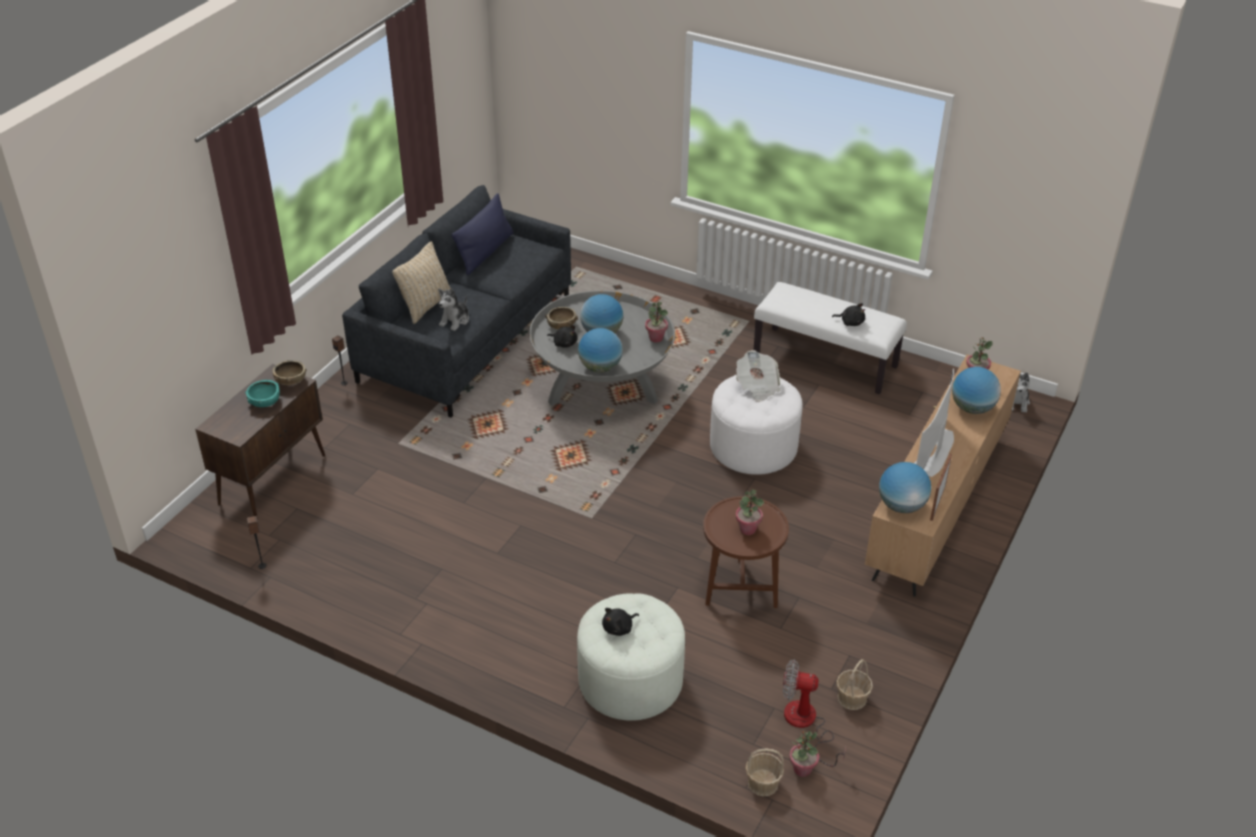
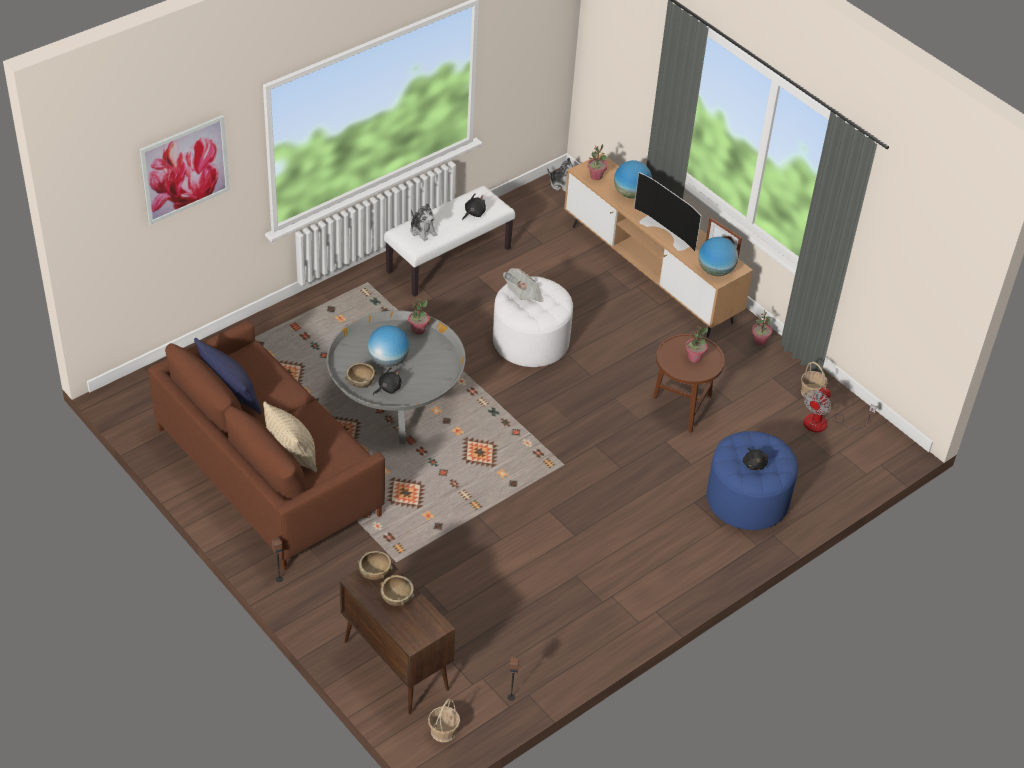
camera: 70 degrees left, 5 degrees up
(265, 401) = (397, 597): turquoise bowl -> brown bowl
(455, 320) = (329, 442): plush toy -> plush toy (423, 231)
(466, 339) = (268, 472): grey sofa -> brown sofa
(600, 67) = (185, 169): none -> picture
(600, 367) = (437, 377): globe -> none
(630, 680) = (747, 500): white ottoman -> blue ottoman
(762, 783) = (865, 464): basket -> basket (443, 731)
(802, 769) = (861, 440): potted plant -> potted plant (759, 341)

